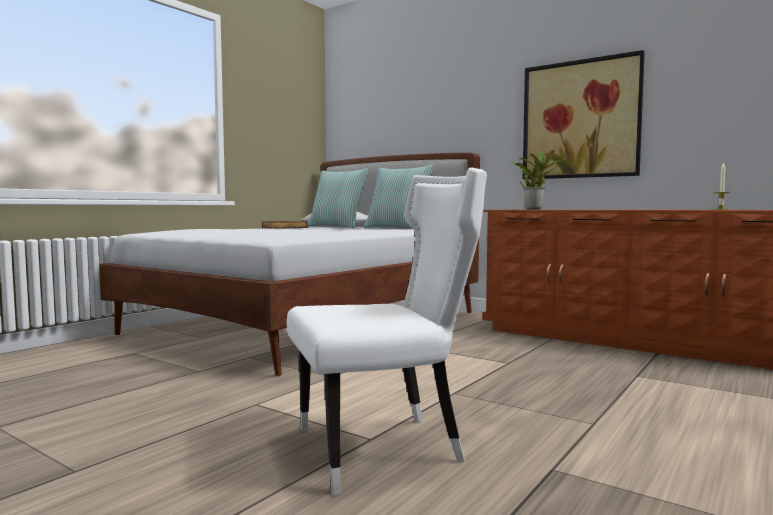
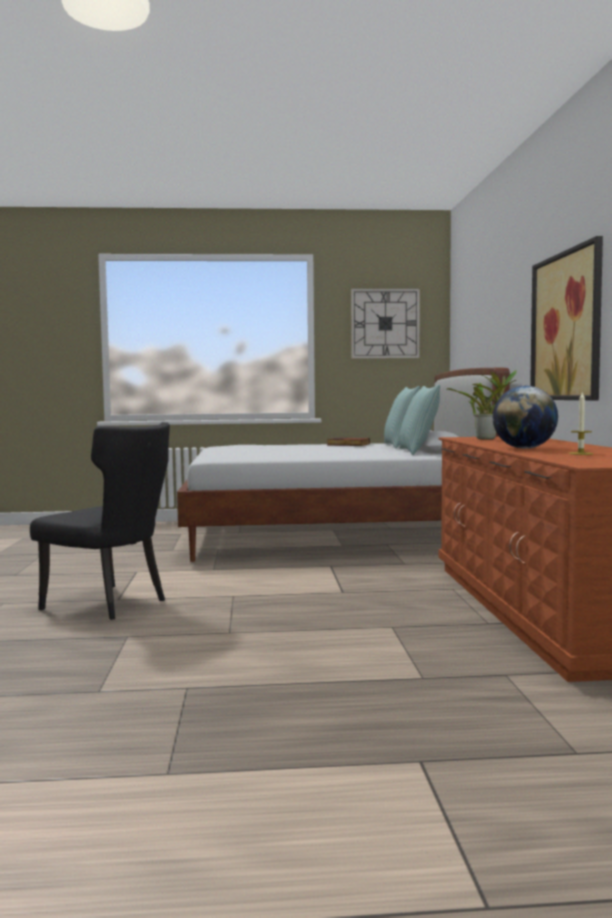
camera: 50 degrees right, 0 degrees up
(281, 106) = (385, 323): none -> wall clock
(386, 447) = (110, 604): white chair -> black chair
(652, 209) = (524, 448): none -> globe

